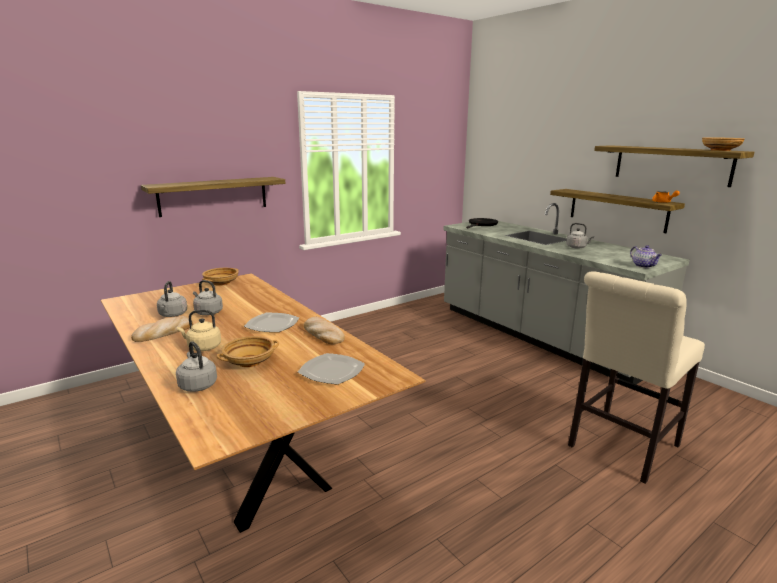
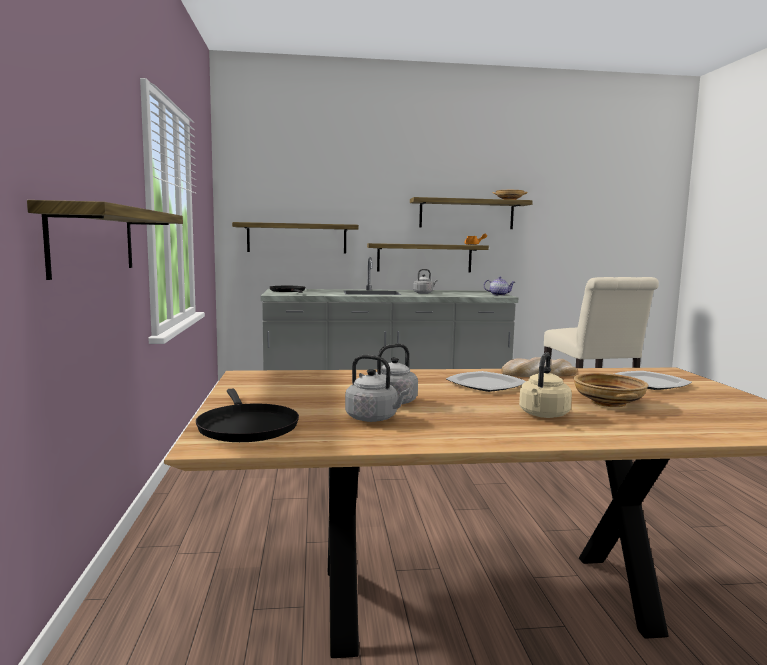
camera: 60 degrees left, 10 degrees down
(147, 299) = (246, 426): none -> black frying pan
(163, 332) = (457, 428): bread -> none
(197, 385) = (676, 426): grey kettle -> none
(221, 283) = (246, 385): beige bowl -> none
(513, 179) = (297, 238): none -> shelf

